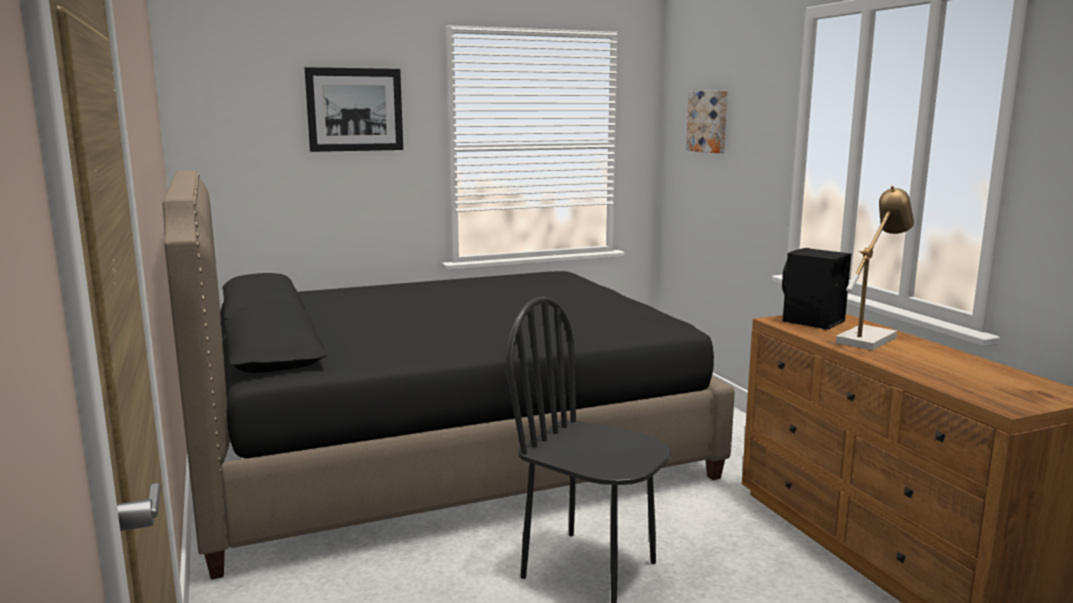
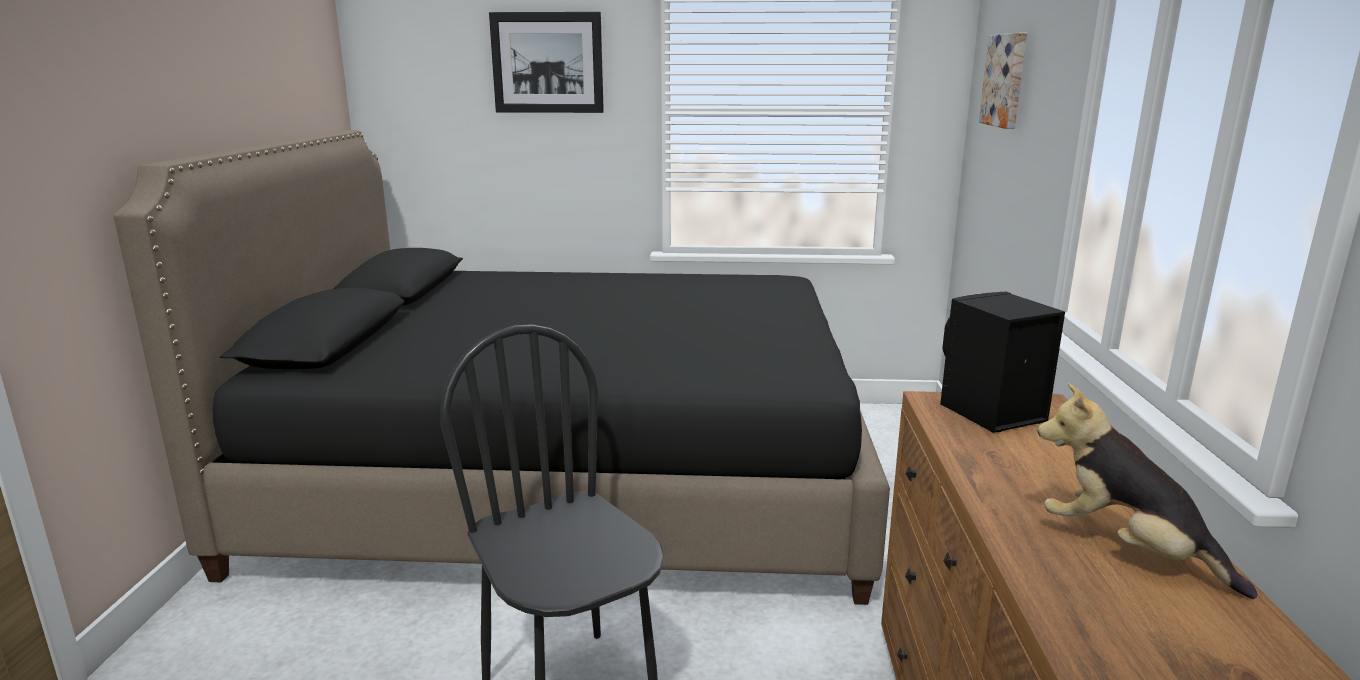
camera: 25 degrees right, 5 degrees up
(868, 338) = (1045, 463): table lamp -> none
(947, 363) = (1126, 550): none -> plush toy

